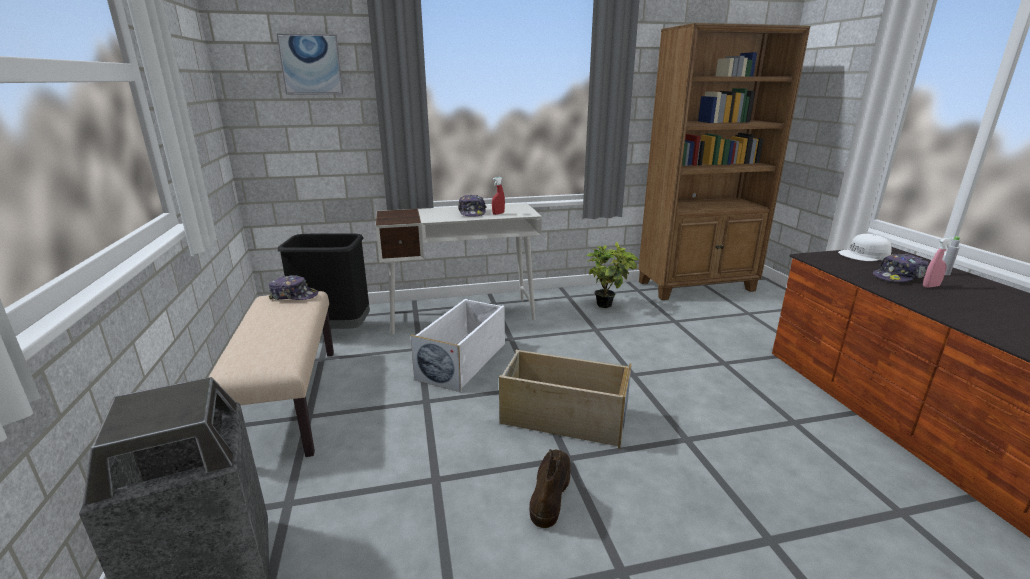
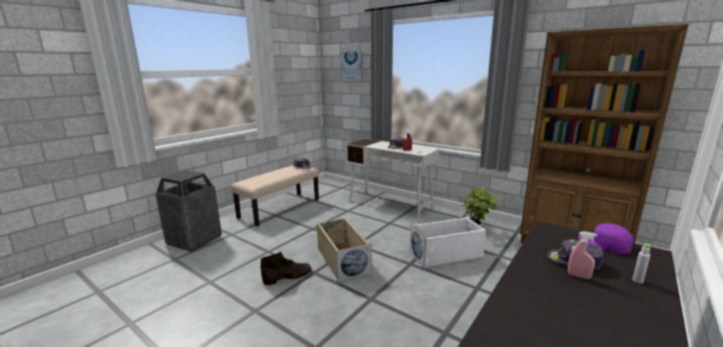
camera: 50 degrees right, 5 degrees down
(334, 331) = (333, 192): black trash can -> none
(463, 360) = (353, 222): white storage box -> white storage box (446, 254)
(864, 255) = (604, 243): white cap -> purple cap

